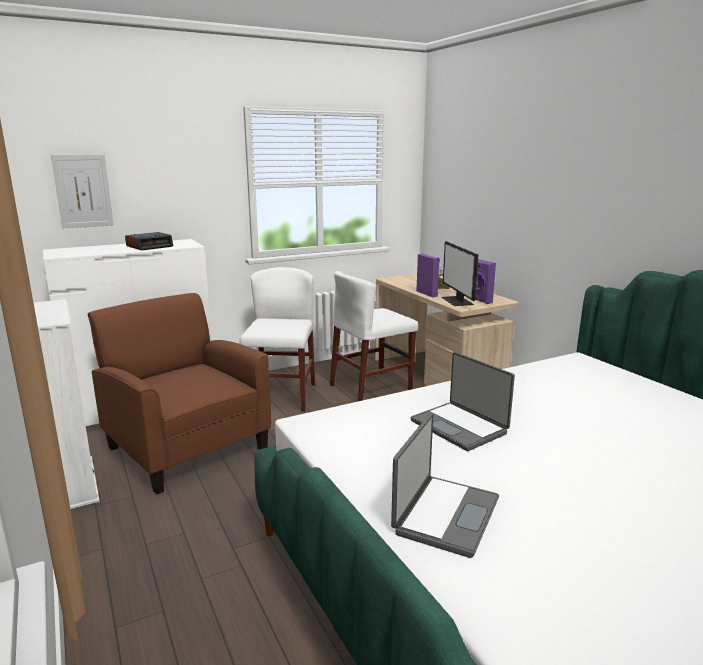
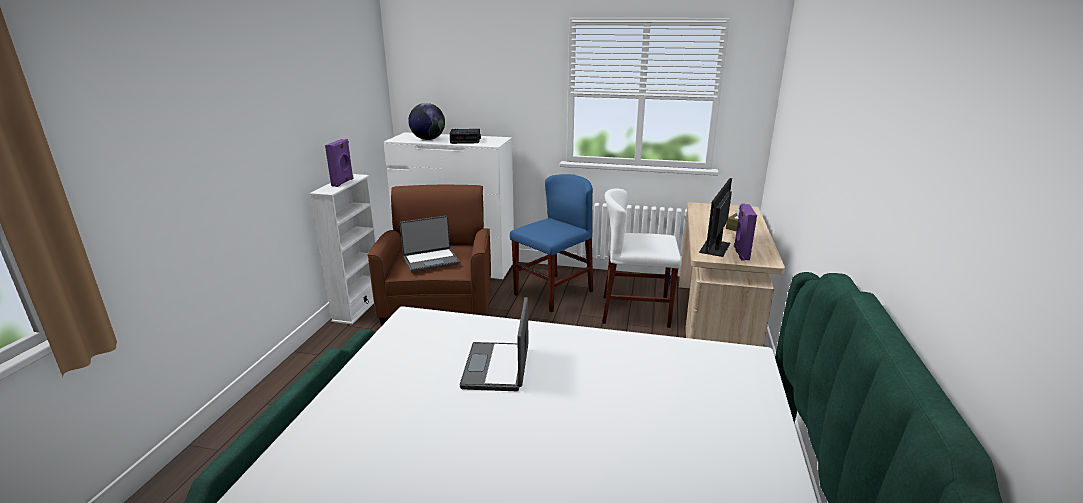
camera: 40 degrees right, 5 degrees up
(83, 191) = (434, 90): picture -> none
(99, 250) = (428, 139): none -> globe
(282, 396) = (553, 293): white chair -> blue chair
(427, 294) = (702, 232): purple speaker -> purple speaker (343, 182)
(444, 515) = (354, 424): laptop -> laptop (431, 260)

